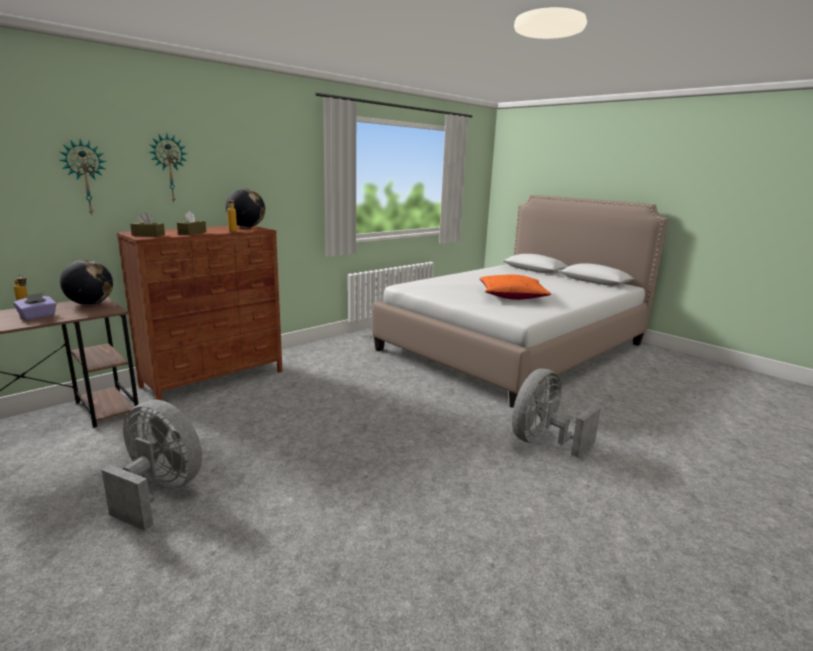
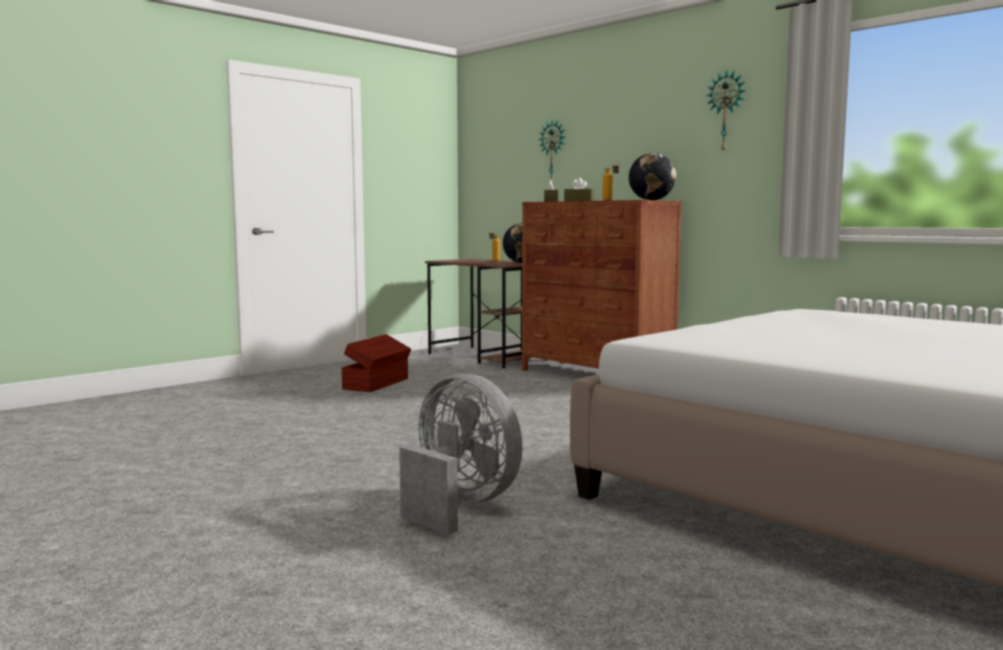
camera: 90 degrees right, 10 degrees down
(38, 316) = (481, 262): purple tissue box -> none
(159, 492) = (377, 384): grey fan -> brown storage box
(169, 168) = (612, 138): wall clock -> wall clock (726, 111)
(512, 296) = (825, 339): orange pillow -> none

